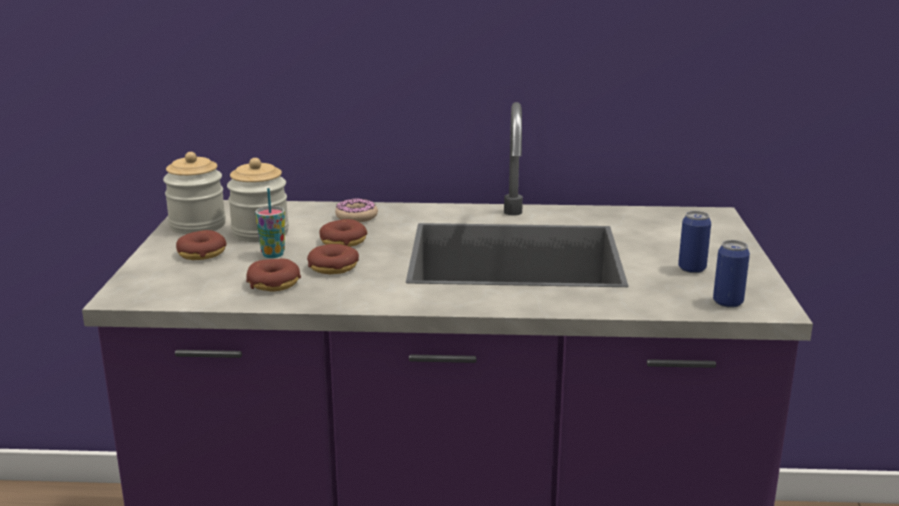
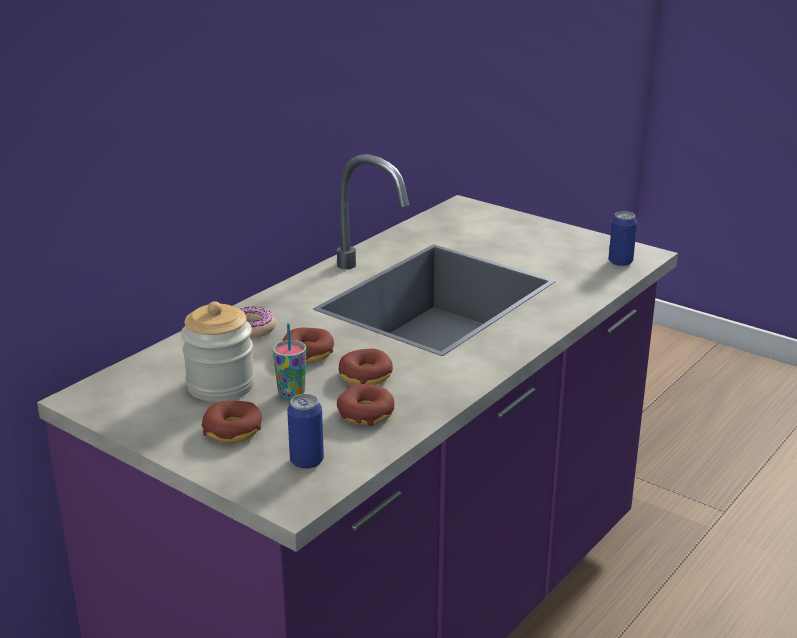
camera: 55 degrees left, 5 degrees up
(197, 225) = (143, 413): jar -> none
(692, 269) = (551, 250): can -> can (307, 461)

